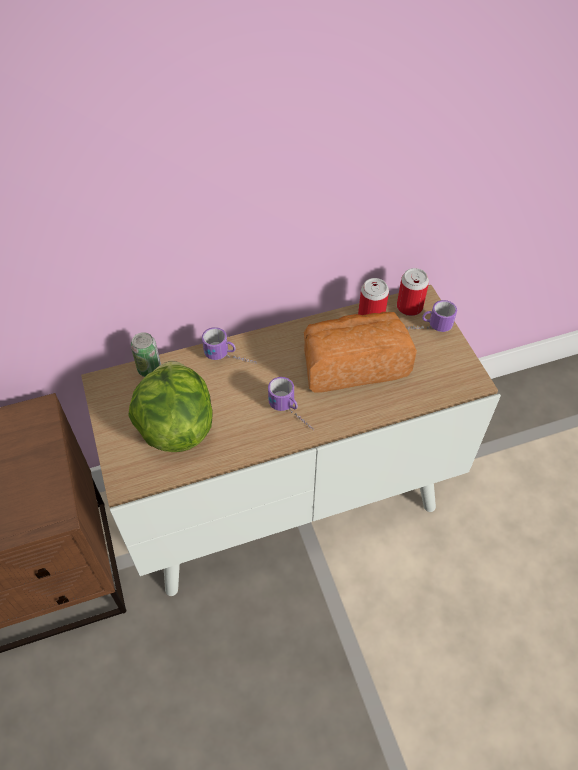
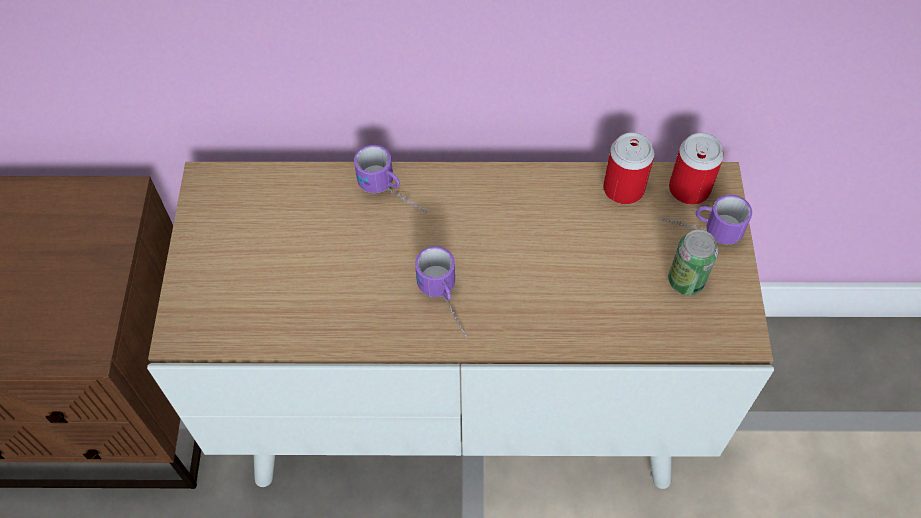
camera: 20 degrees right, 5 degrees up
(149, 369) = (277, 180): can -> can (686, 281)
(176, 427) = (279, 275): lettuce -> none
(353, 365) = (565, 255): bread -> none

